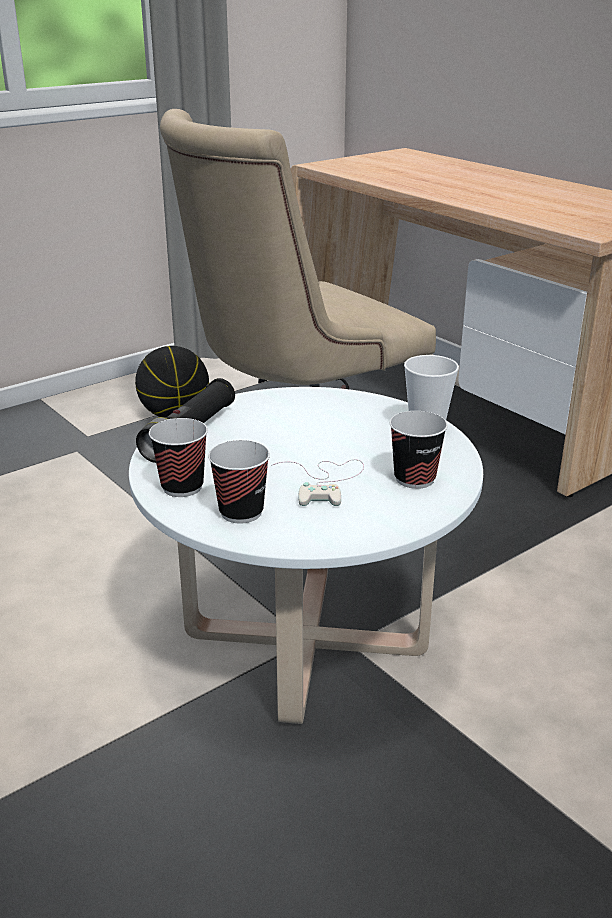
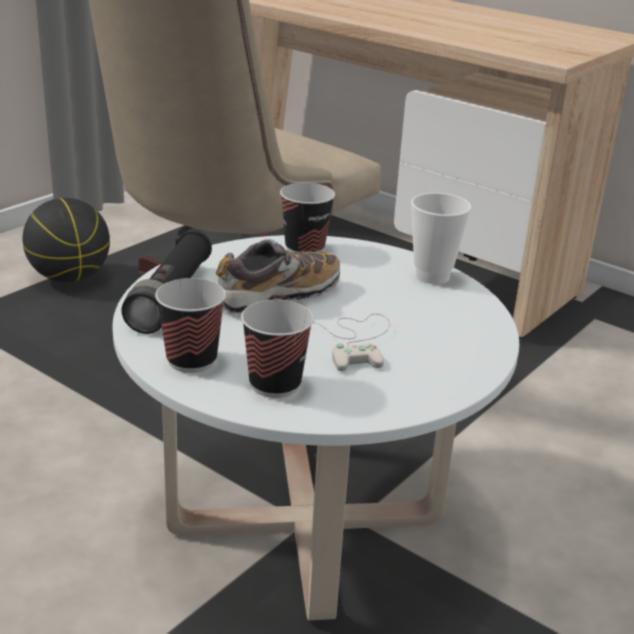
camera: 15 degrees left, 0 degrees up
(279, 439) = (277, 296): none -> shoe
(414, 479) = (446, 330): cup -> cup (304, 248)

